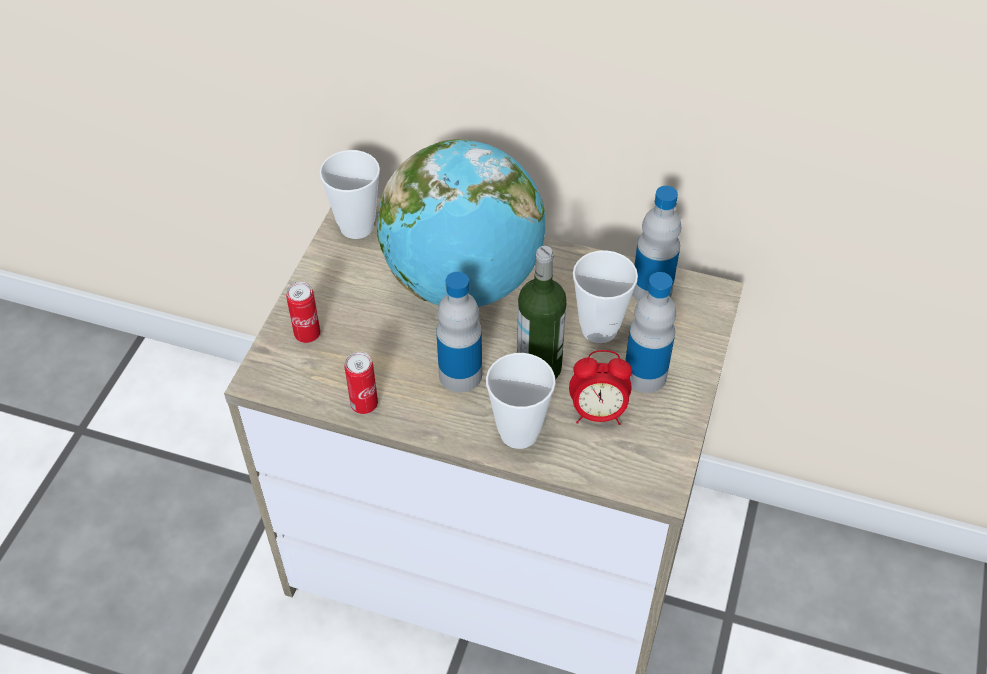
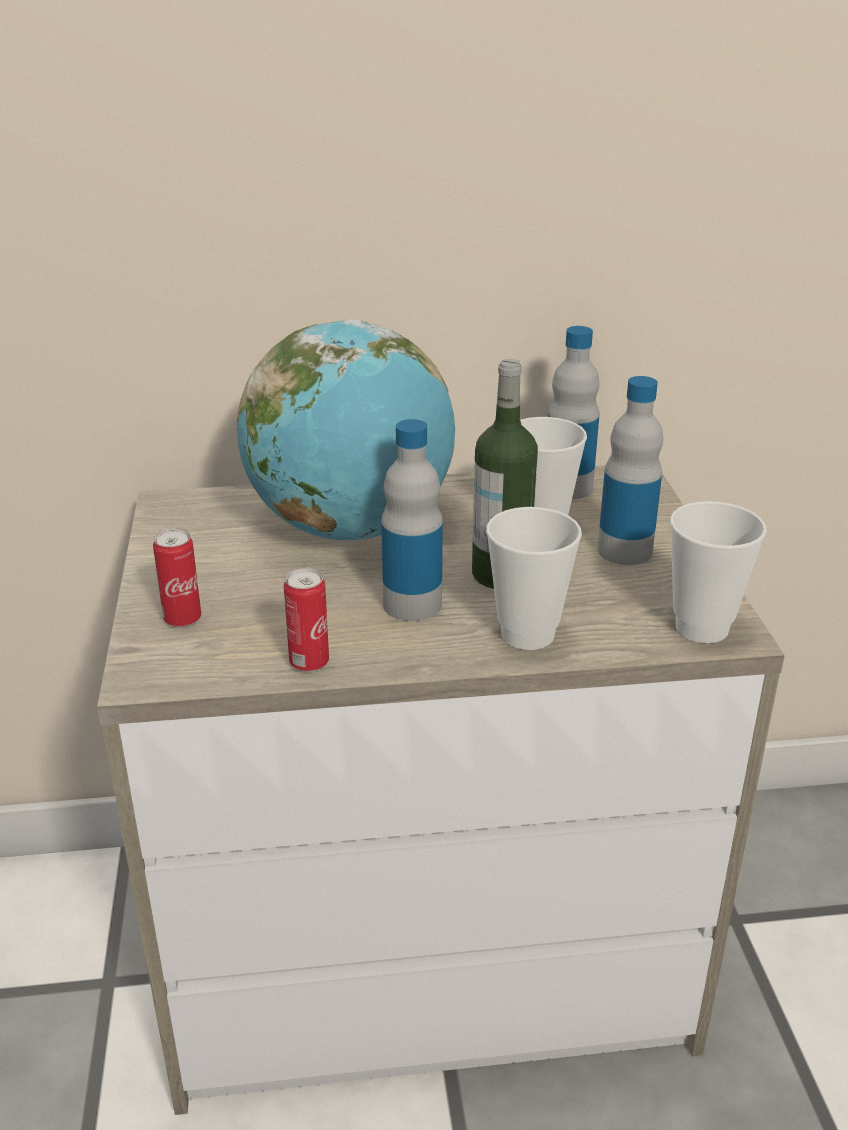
camera: 25 degrees left, 20 degrees down
(356, 226) = (181, 515): cup -> cup (702, 628)
(598, 413) = (603, 593): alarm clock -> none

